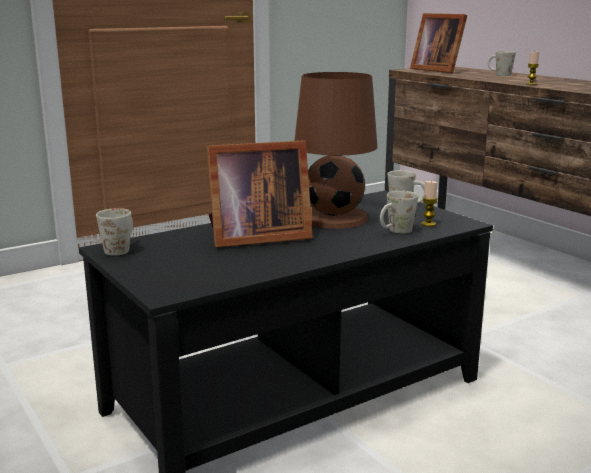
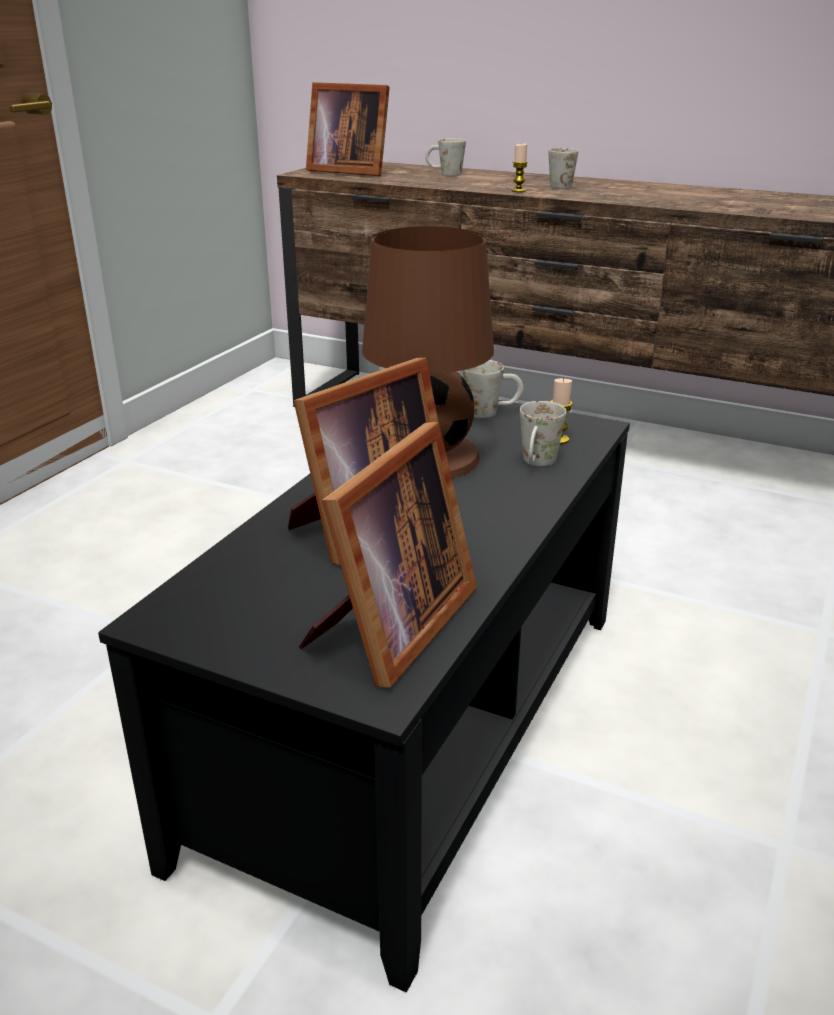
camera: 30 degrees left, 10 degrees up
(120, 248) = (182, 613): white mug -> white mug (557, 185)
(204, 274) = (390, 628): none -> picture frame

